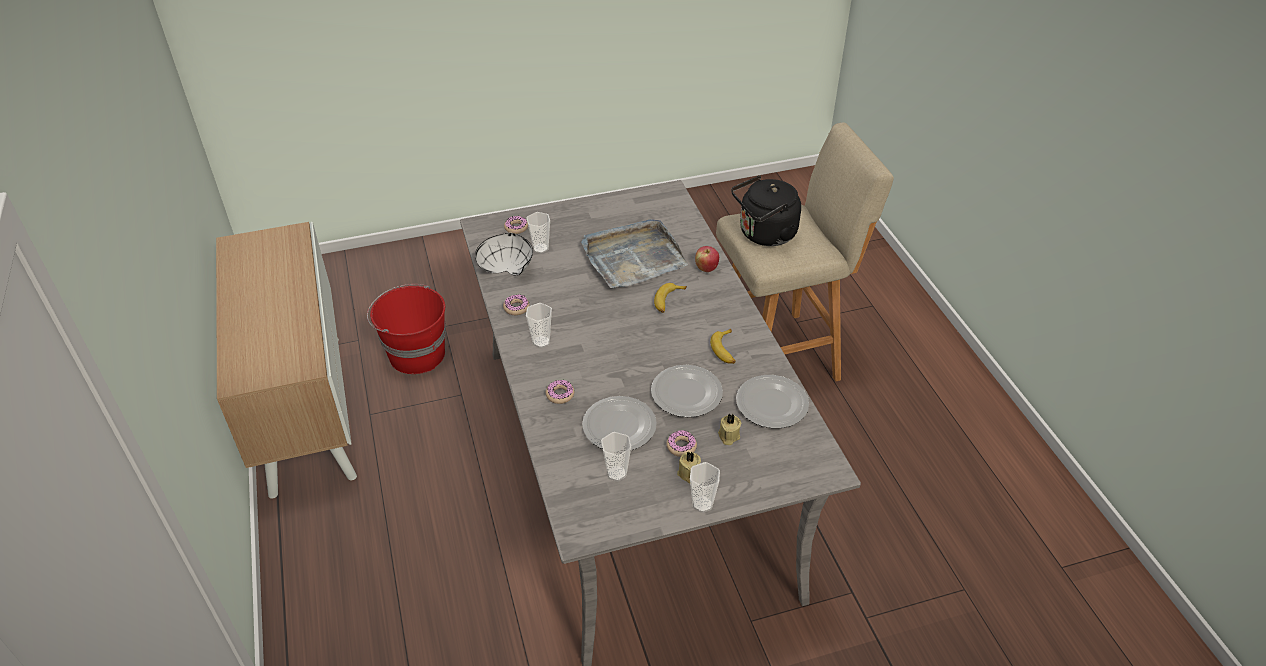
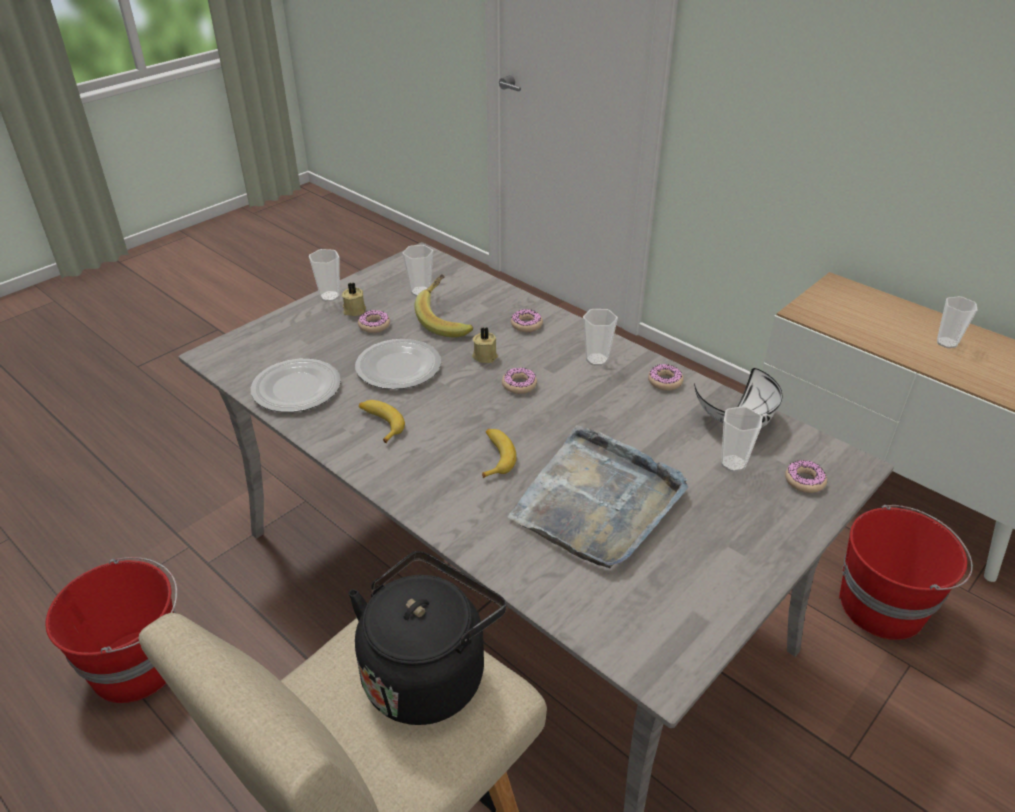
camera: 150 degrees right, 5 degrees down
(262, 301) = (946, 343): none -> cup
(612, 343) = (519, 385): none -> donut
(618, 426) = (447, 321): plate -> banana
(706, 268) = (477, 528): apple -> none
(728, 436) = (331, 347): beige candle -> beige candle (485, 356)
(912, 526) = (138, 664): none -> red bucket

